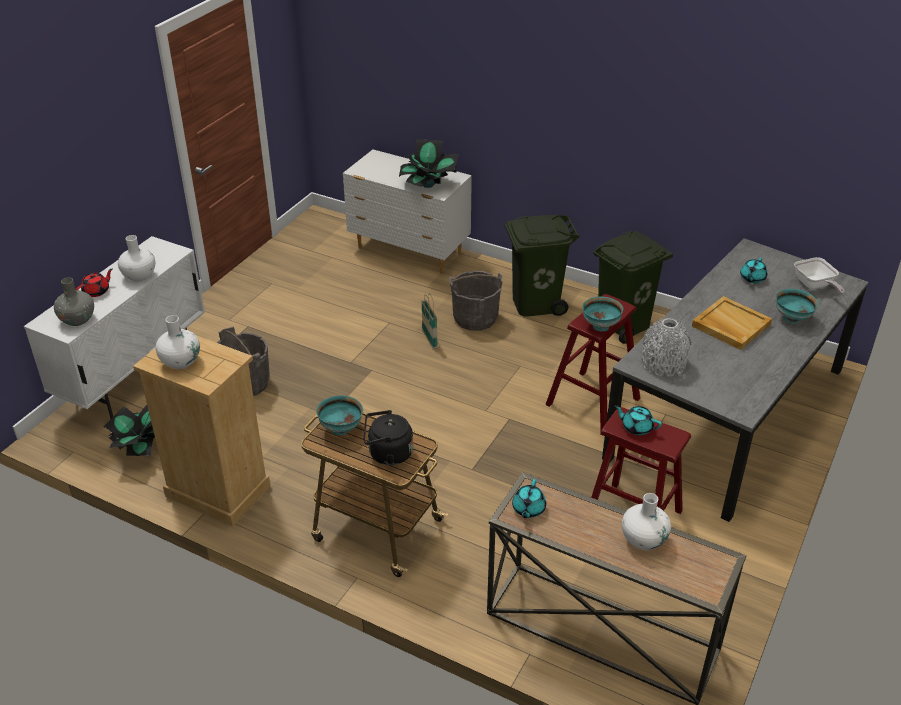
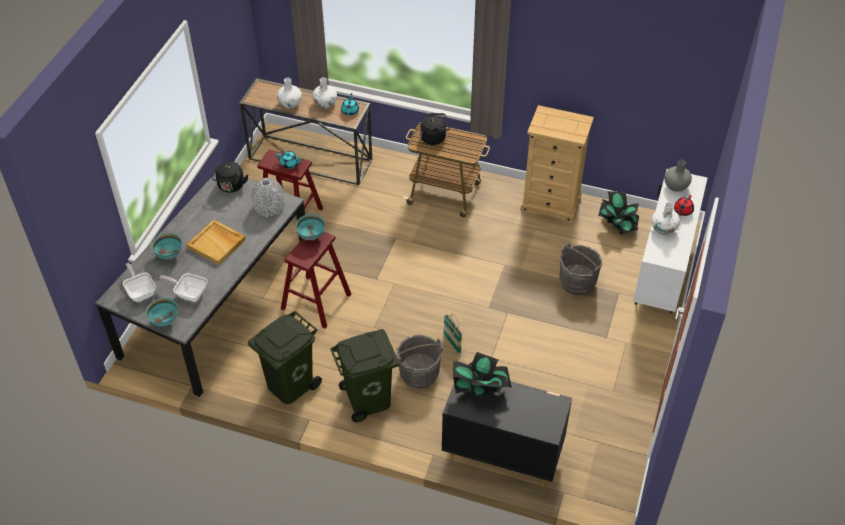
camera: 170 degrees right, 10 degrees up
(180, 361) = (567, 122): white vase -> white vase (325, 103)
(341, 429) = (467, 149): turquoise bowl -> turquoise bowl (165, 321)
(409, 252) = (501, 454): white dresser -> black dresser
(727, 396) = (231, 187): none -> black kettle
(752, 278) = (189, 293): turquoise teapot -> frying pan

